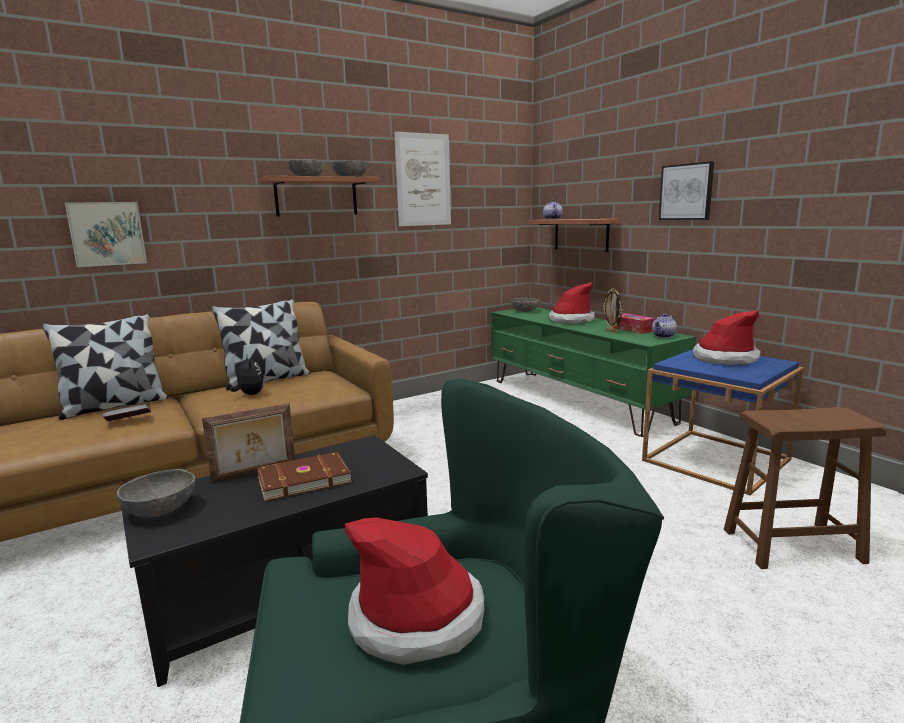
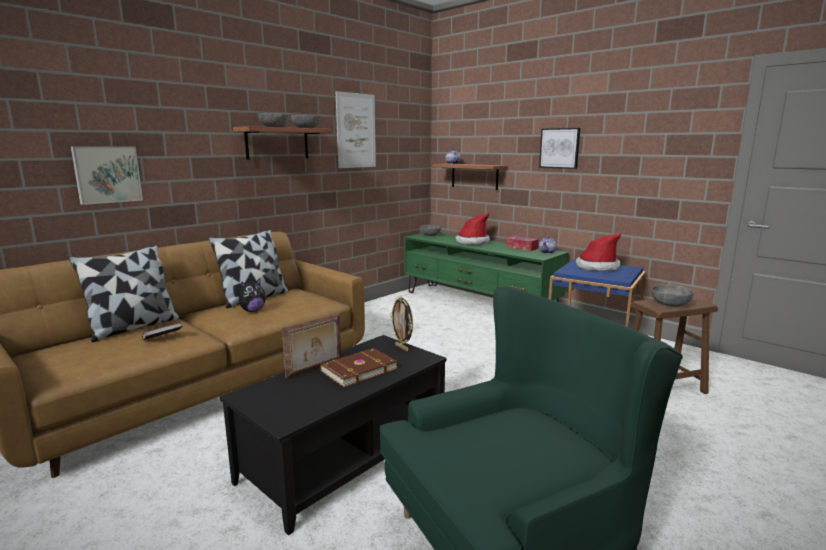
camera: 15 degrees left, 0 degrees up
(161, 509) = (265, 401): grey bowl -> grey bowl (670, 304)
(250, 394) = (252, 311): plush toy -> plush toy turned 90 degrees clockwise
(417, 617) = (515, 443): hat -> none
(612, 331) = (509, 250): picture frame -> picture frame (402, 348)

